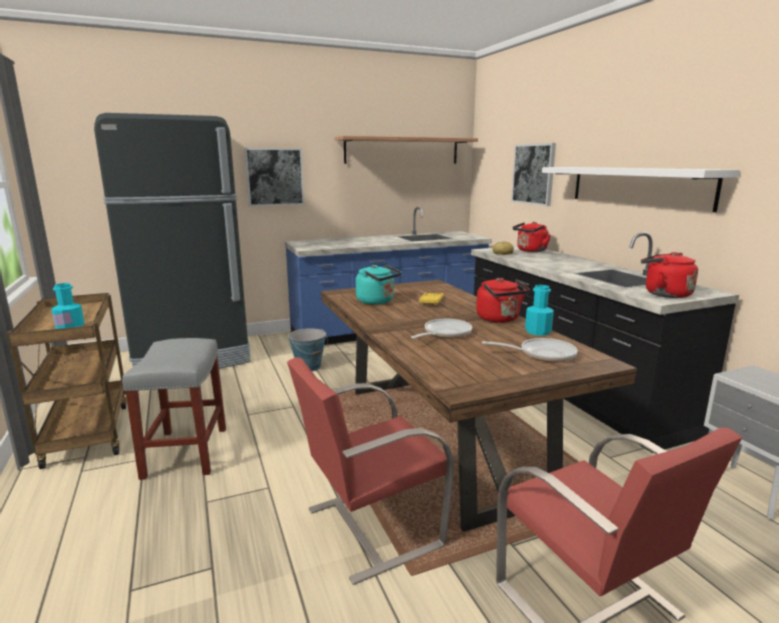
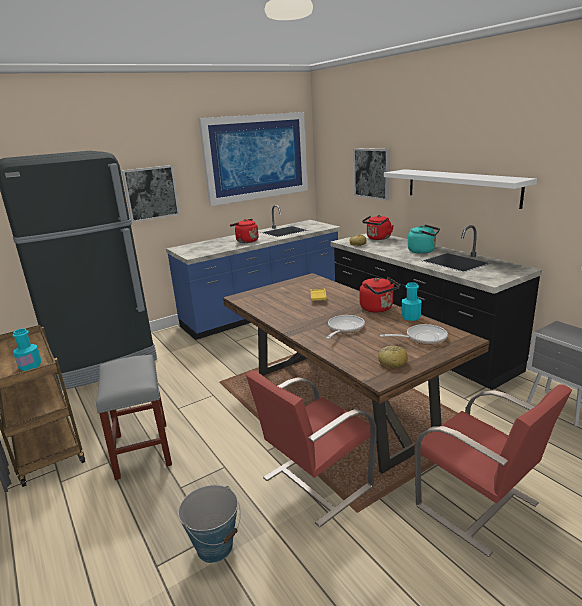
camera: 10 degrees left, 5 degrees up
(309, 367) = (210, 357): bucket -> bucket (215, 547)
(377, 301) = (276, 303): turquoise kettle -> turquoise kettle (423, 251)
(402, 151) = (256, 157): shelf -> picture
(487, 374) = (392, 362): none -> bread
(664, 294) = (492, 275): red kettle -> red kettle (246, 241)

